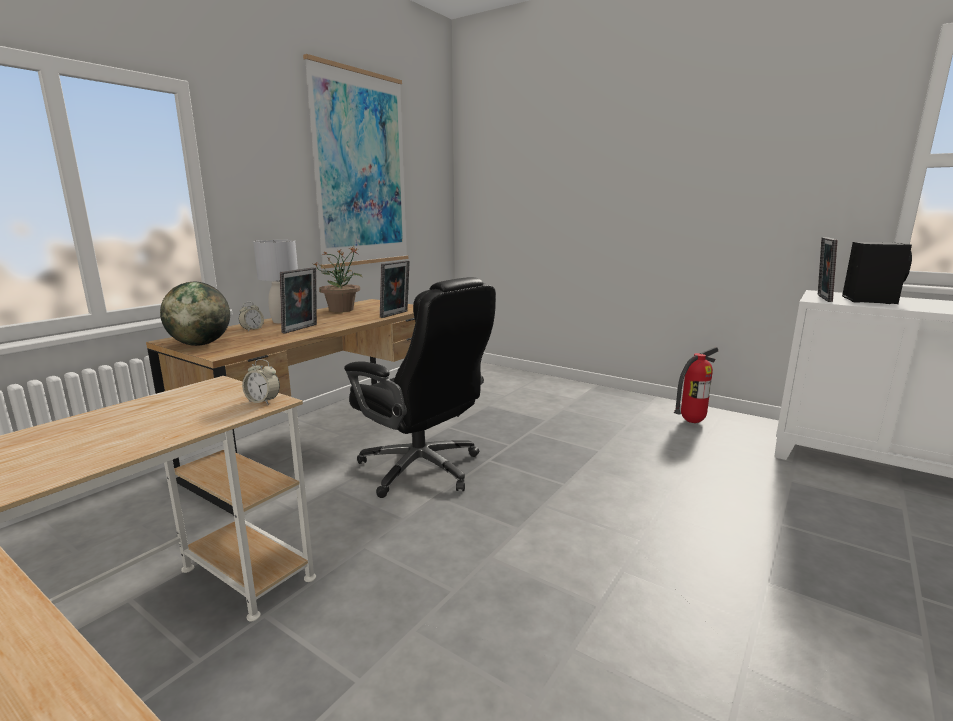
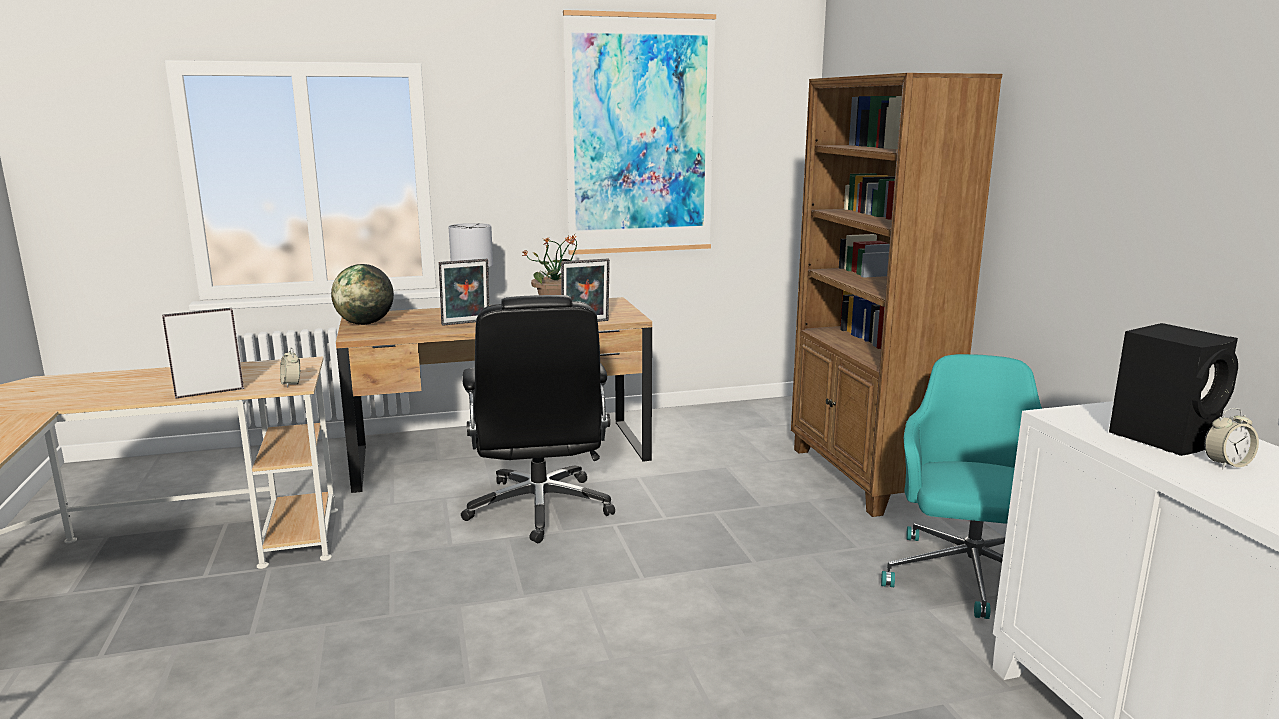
camera: 40 degrees right, 0 degrees up
(252, 329) = (431, 316): alarm clock -> alarm clock (1226, 464)
(564, 389) = (865, 477): none -> brown bookcase
(692, 421) = (968, 578): fire extinguisher -> turquoise office chair
(821, 298) = (1088, 415): picture frame -> picture frame (209, 392)

